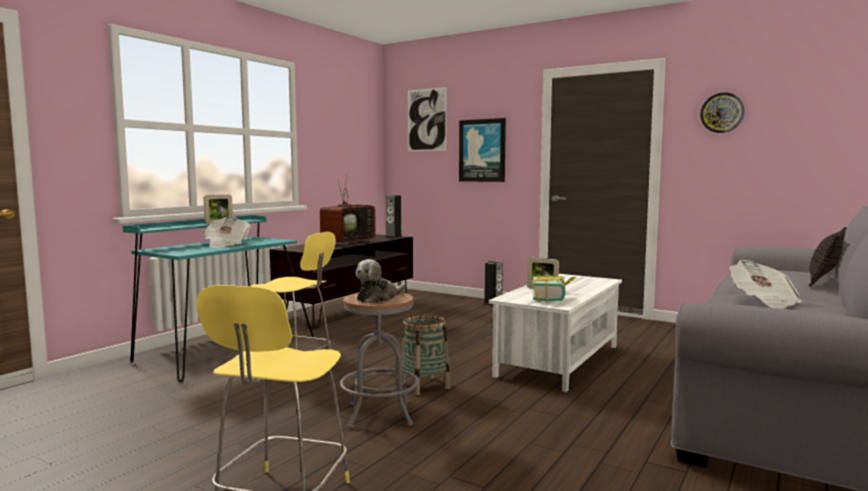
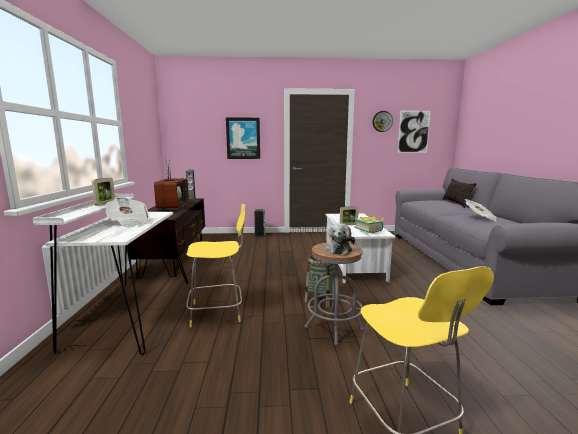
camera: 35 degrees left, 5 degrees up
(223, 349) = (130, 312): turquoise desk -> white desk
(426, 120) = (198, 115): picture -> picture (413, 131)

